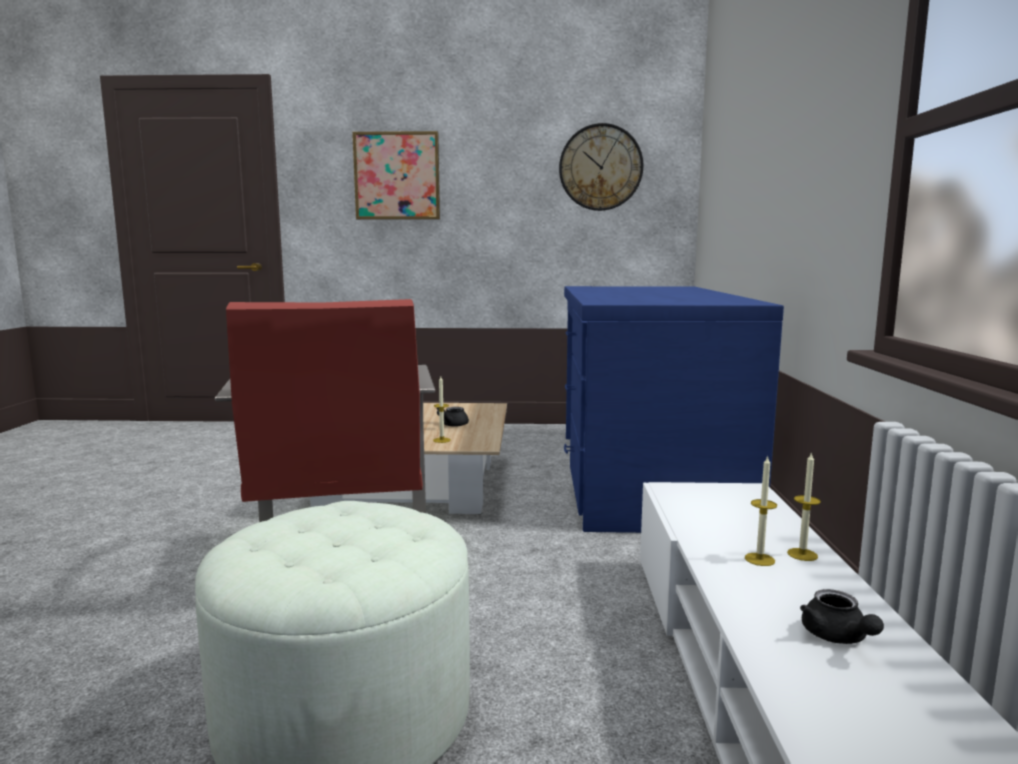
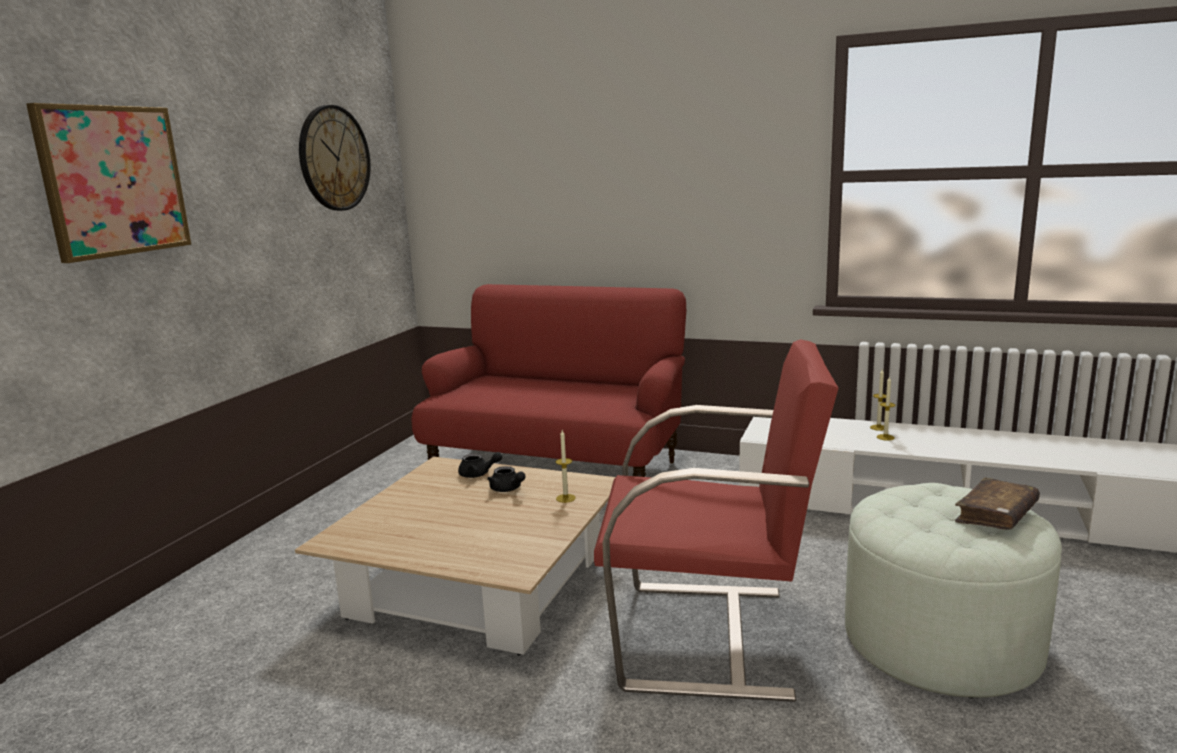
camera: 70 degrees left, 5 degrees up
(328, 560) = (996, 515): none -> brown book
(643, 477) = (557, 469): blue desk -> red sofa
(837, 638) = (976, 441): black teapot -> black teapot (478, 474)

